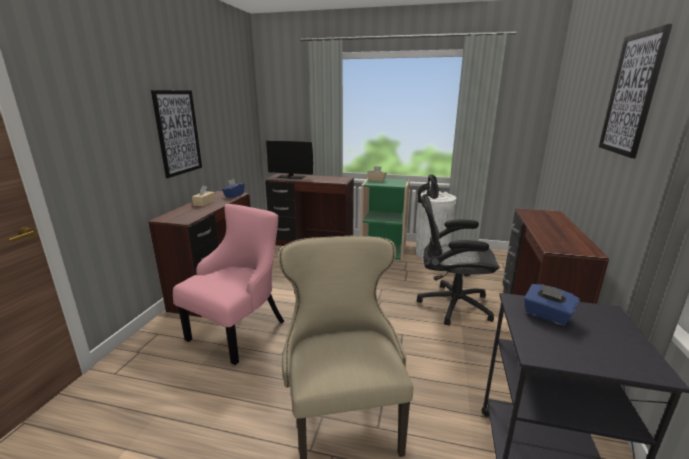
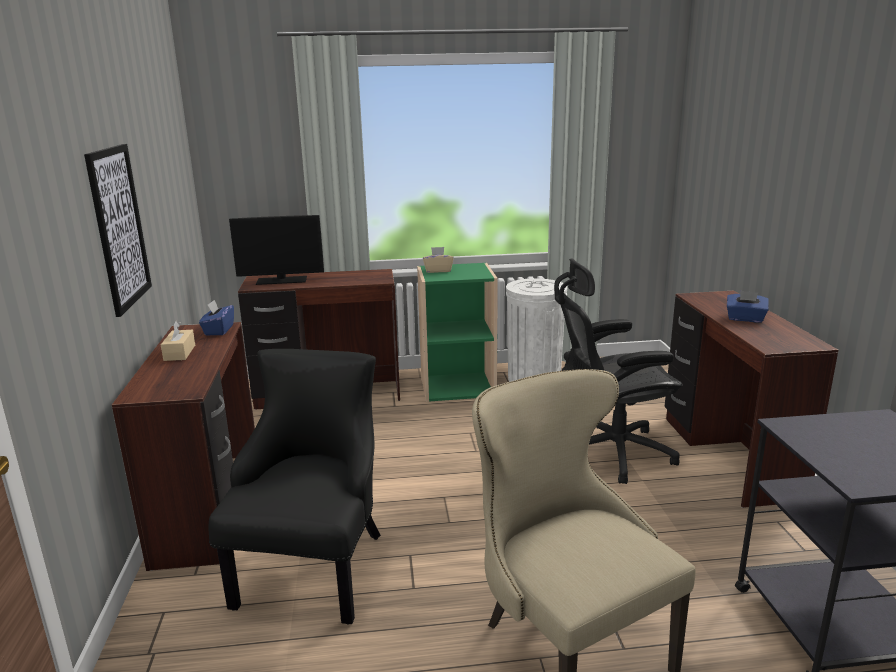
camera: 20 degrees left, 0 degrees up
(237, 333) = (314, 573): pink chair -> black chair
(547, 315) = (830, 436): blue tissue box -> blue tissue box (745, 319)
(631, 94) = (833, 136): picture -> none

